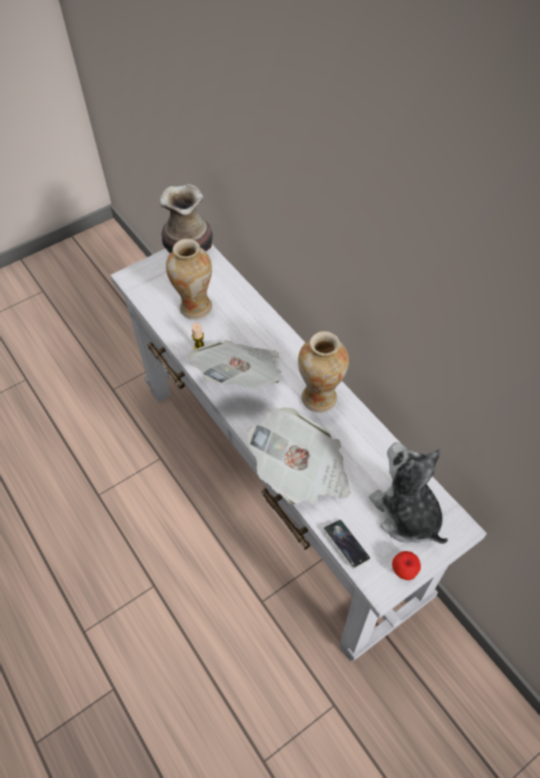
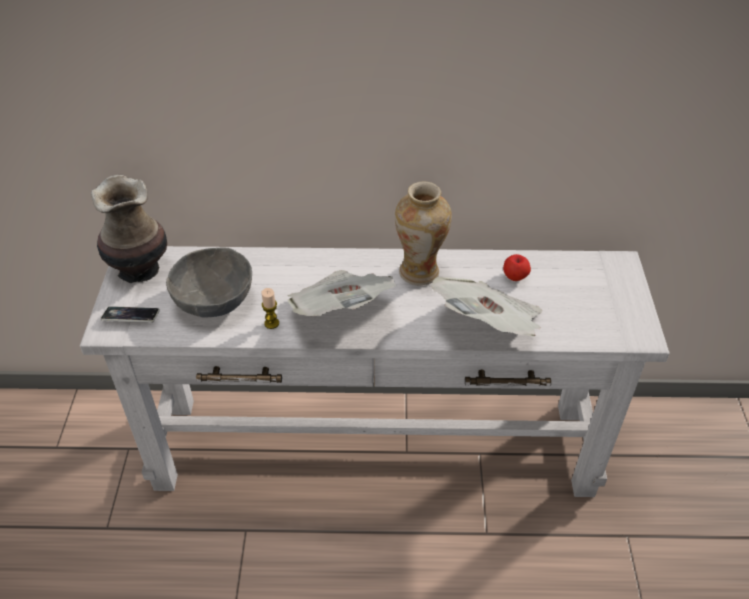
camera: 55 degrees left, 10 degrees down
(195, 307) = (214, 300): vase -> grey bowl
(346, 545) = (587, 337): phone -> phone (131, 317)
(404, 570) = (638, 315): apple -> apple (515, 277)
(406, 513) = (585, 284): plush toy -> none

